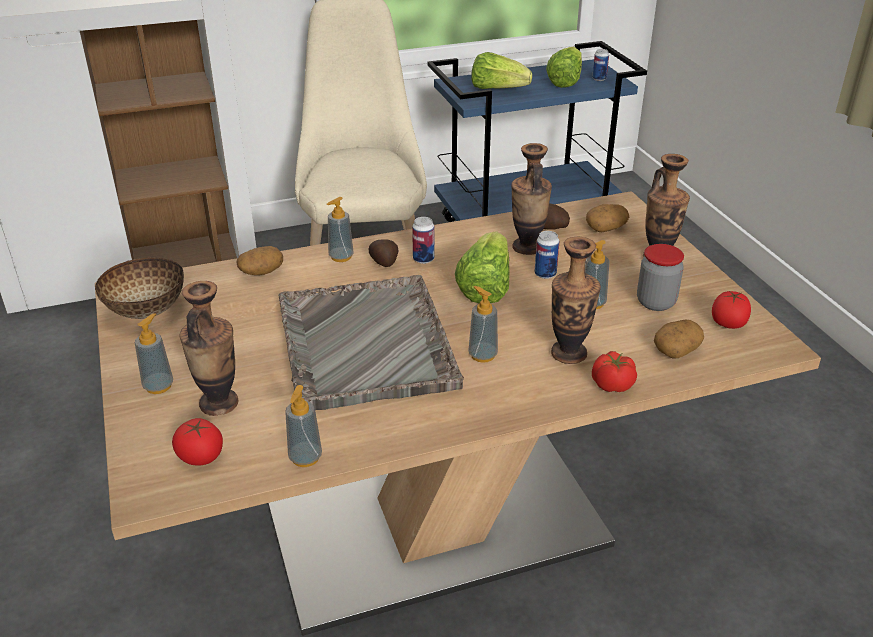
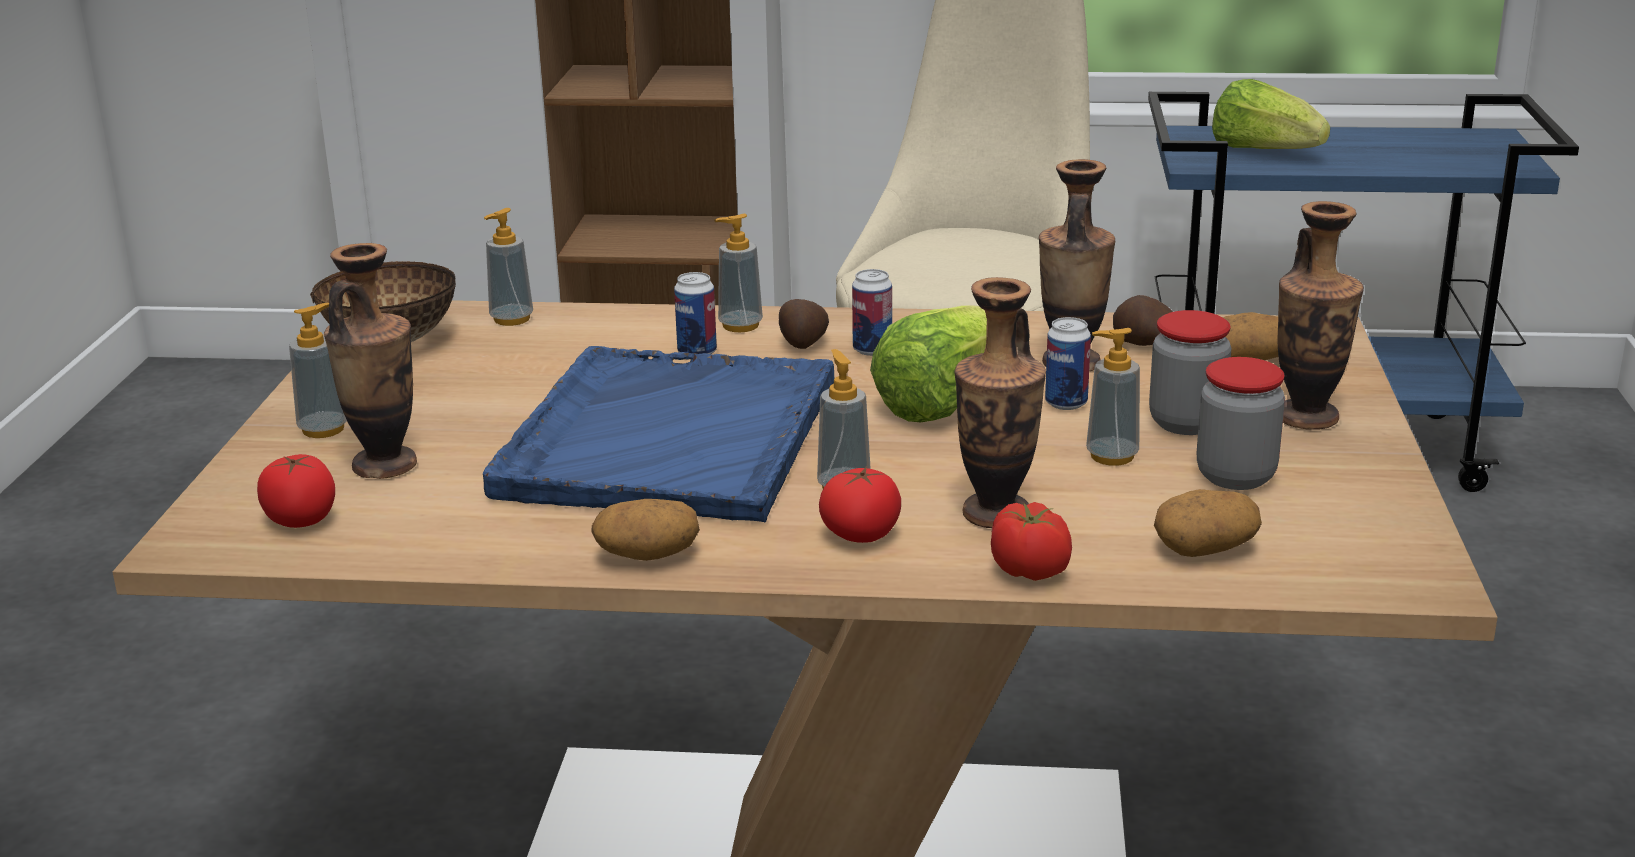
camera: 25 degrees right, 10 degrees down
(261, 272) = (599, 324): potato -> potato (647, 555)
(305, 458) = (442, 553): soap dispenser -> soap dispenser (511, 319)
(365, 345) = (668, 439): grey tray -> blue tray
(565, 81) = (1411, 154): lettuce -> none
(599, 79) = (1485, 158): can -> can (697, 352)
(609, 274) = (1186, 423): none -> jar
(728, 323) = (1350, 531): tomato -> tomato (861, 534)

